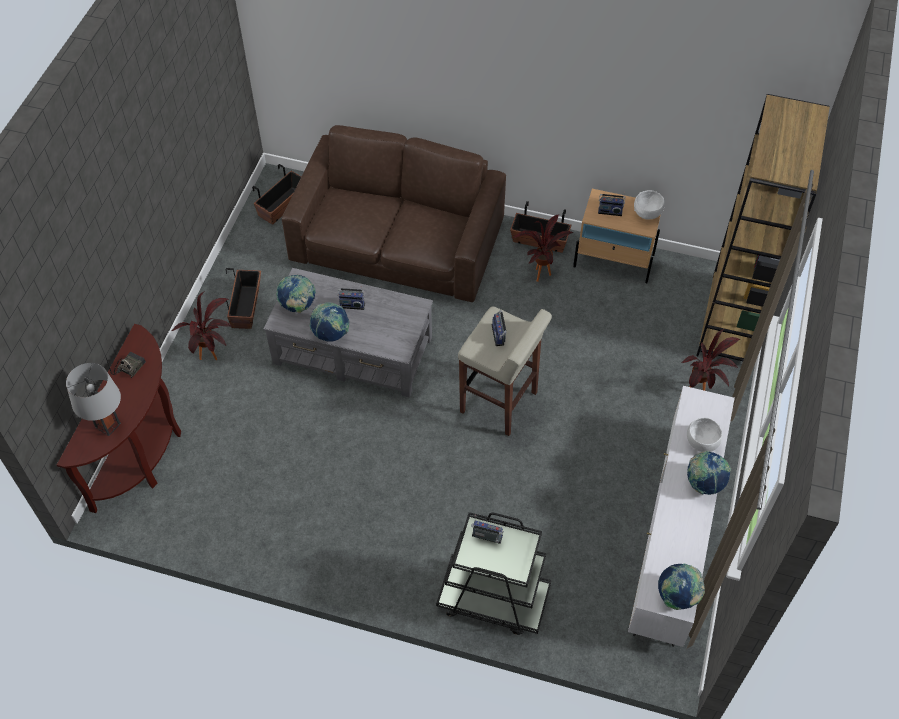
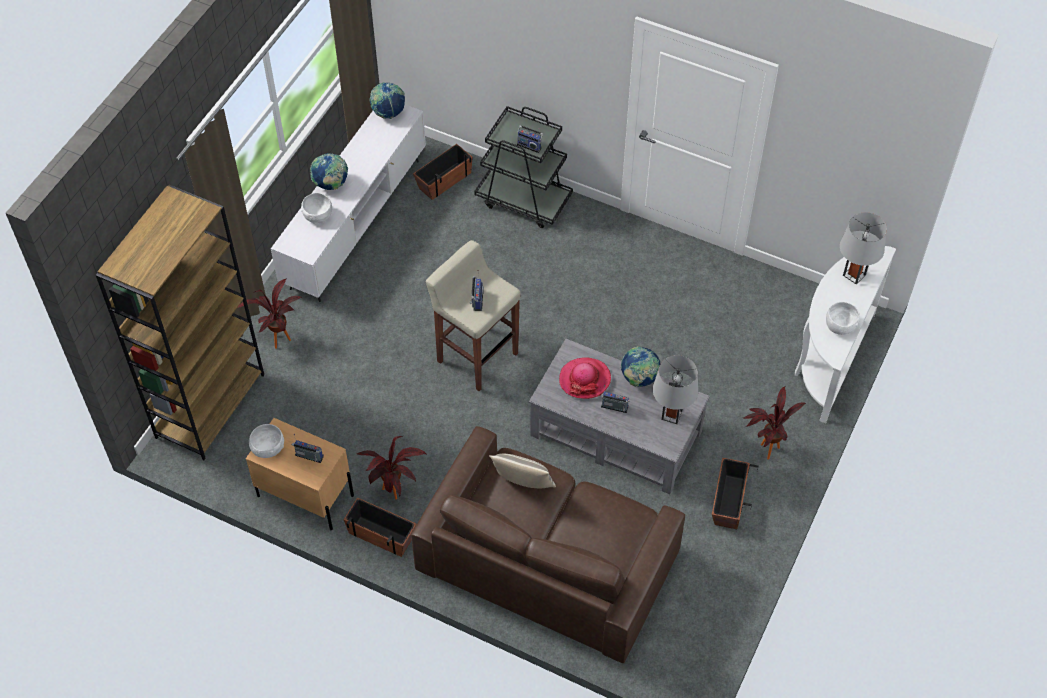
camera: 170 degrees left, 0 degrees up
(129, 367) = (840, 326): radio -> white bowl
(143, 453) = (830, 359): brown console table -> white console table
(283, 206) = (682, 635): planter -> planter (444, 180)
(298, 306) = (671, 414): globe -> grey table lamp
(383, 326) = (585, 379): none -> hat
(423, 237) = (523, 484): none -> pillow

